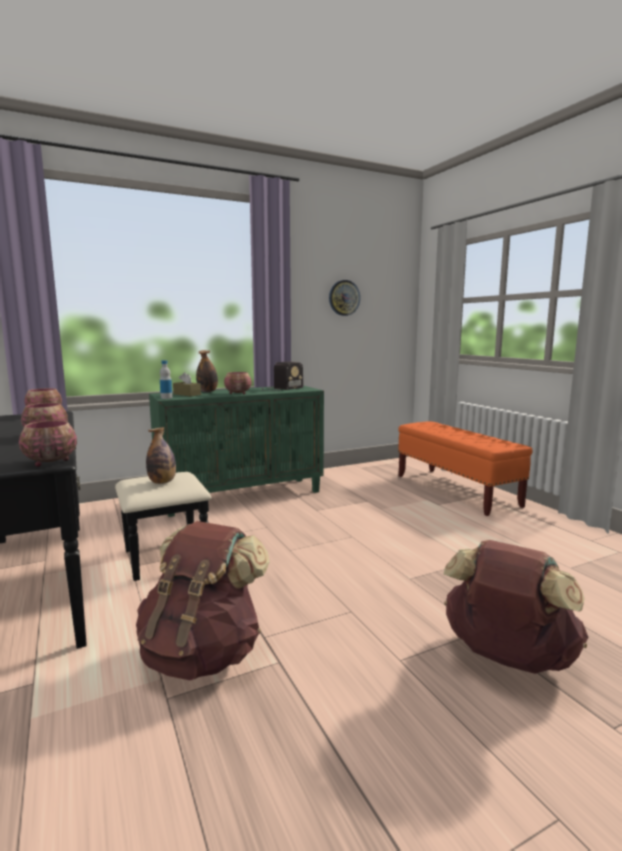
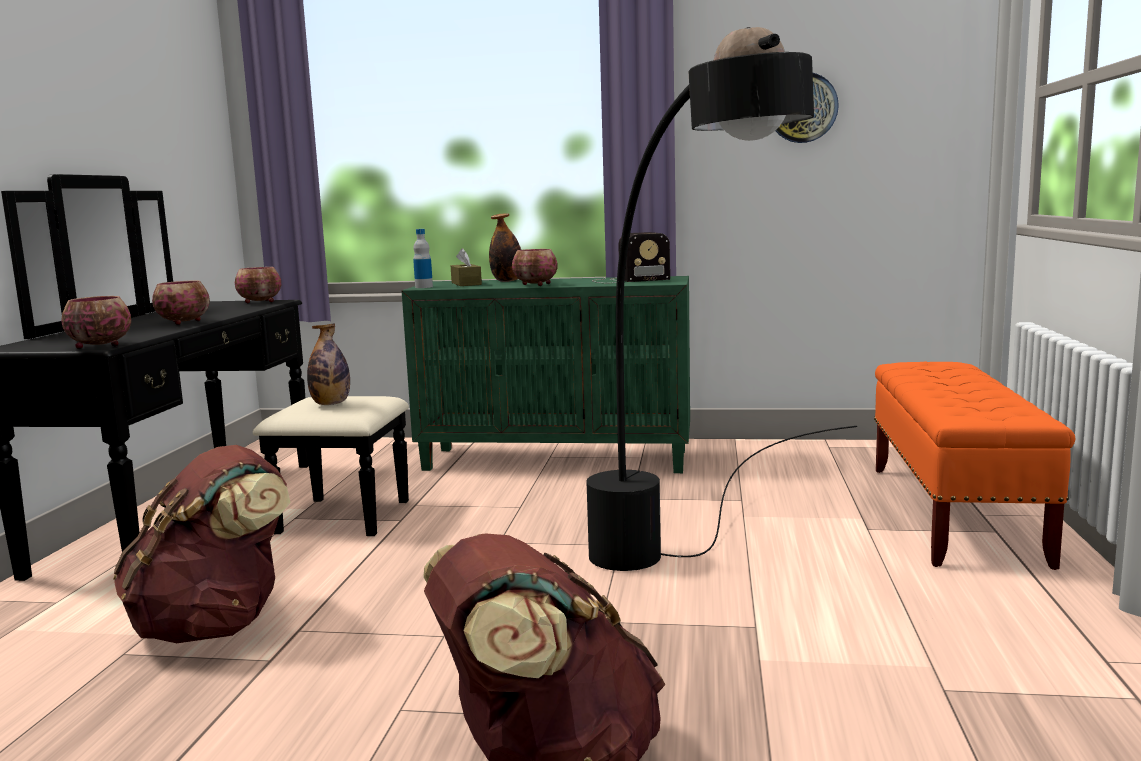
camera: 35 degrees right, 0 degrees up
(419, 548) = (699, 585): none -> black floor lamp

